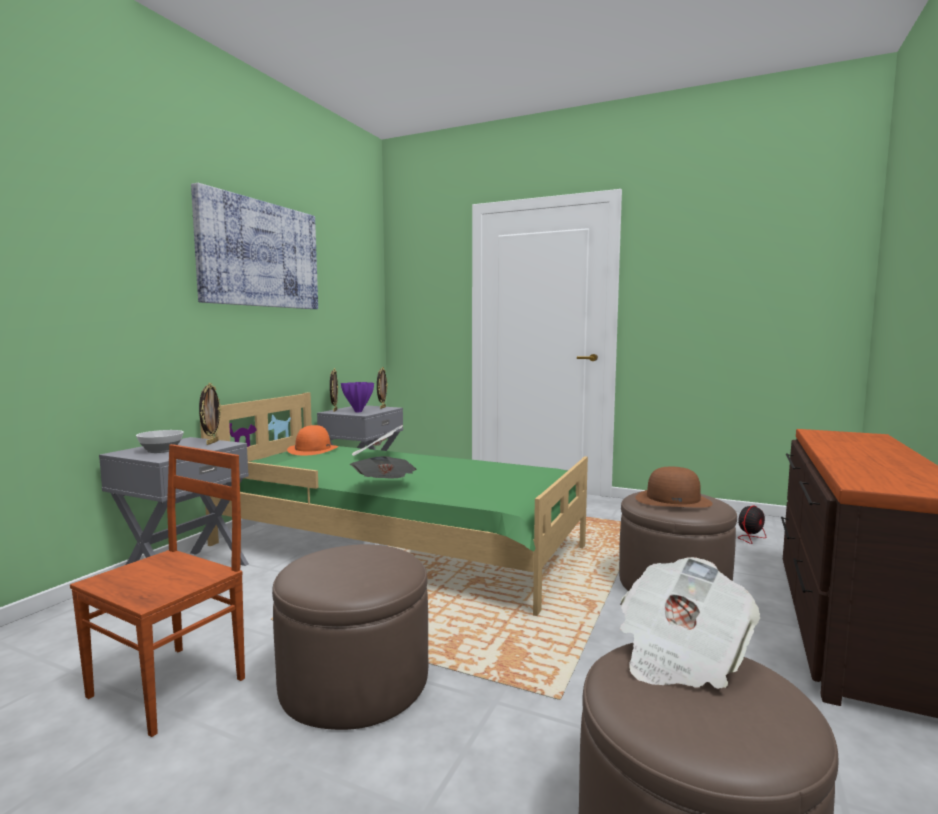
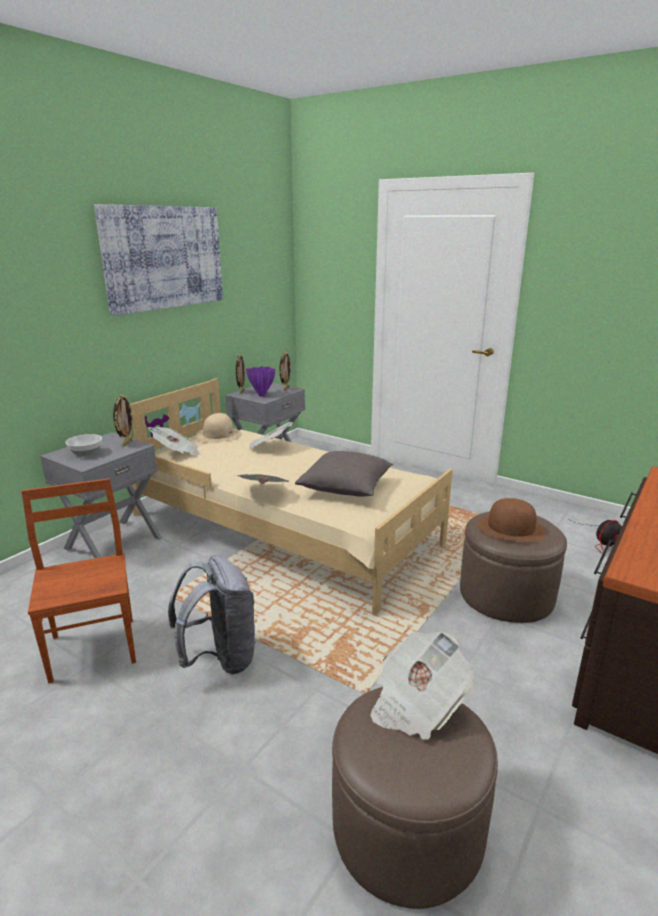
camera: 10 degrees right, 15 degrees up
(171, 687) = (95, 647): brown chair -> brown chair turned 60 degrees counterclockwise
(268, 463) = (177, 453): none -> newspaper
(313, 449) = (218, 435): orange hat -> beige hat
(354, 680) = (220, 658): brown ottoman -> grey backpack
(399, 545) = (284, 528): green bed -> beige bed
(478, 479) = (346, 489): none -> grey pillow

